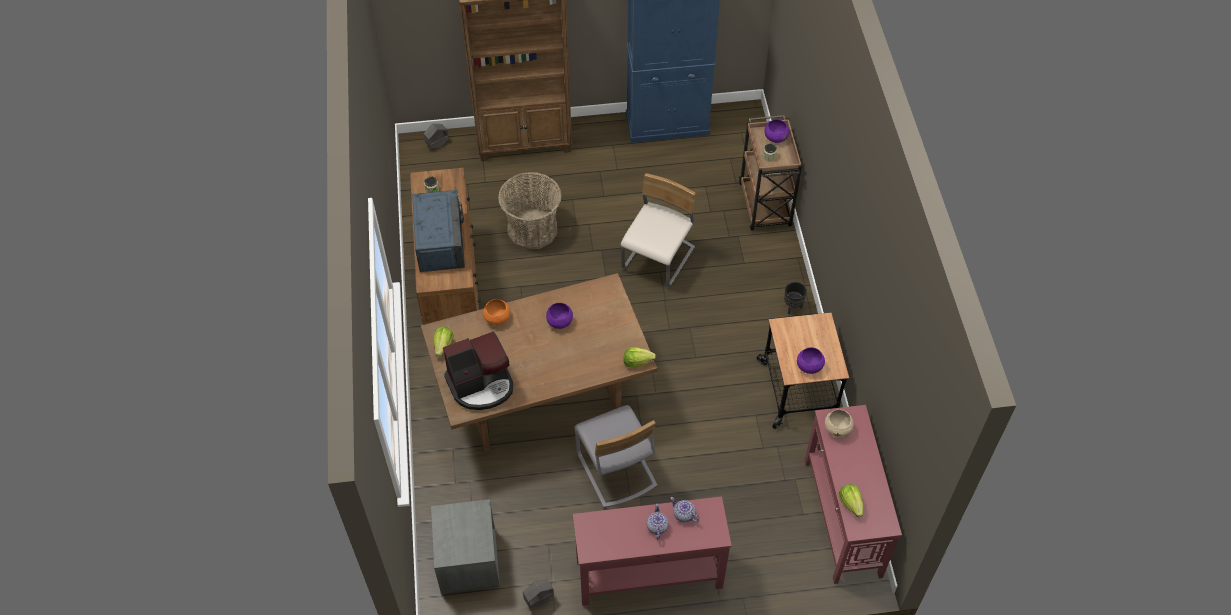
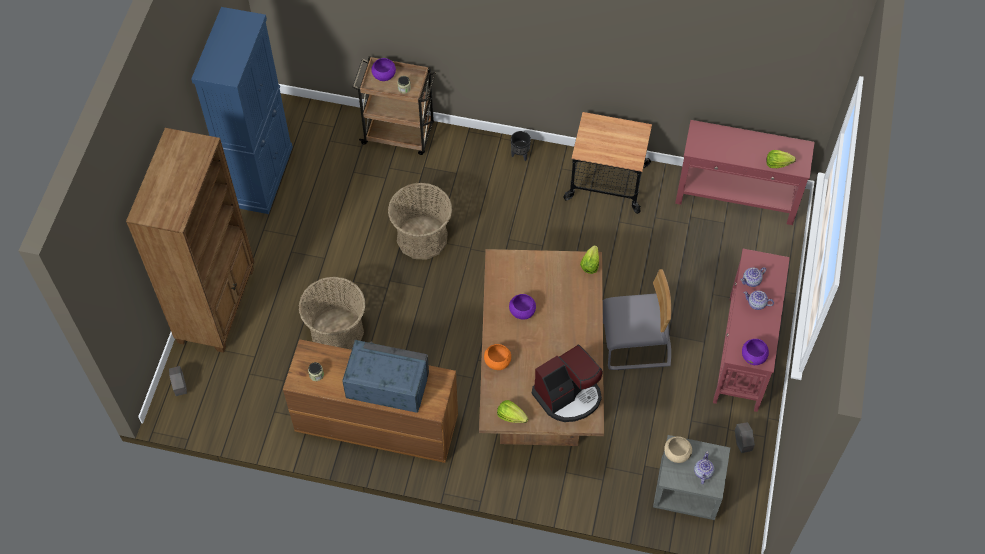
camera: 70 degrees left, 5 degrees up
(457, 542) = (702, 472): none -> teapot
(481, 385) = (568, 395): coffee machine -> coffee machine turned 60 degrees clockwise
(659, 259) = (422, 237): beige chair -> basket
(809, 367) = (631, 147): purple bowl -> purple bowl (753, 356)
(837, 429) = (707, 146): beige bowl -> beige bowl (676, 453)

